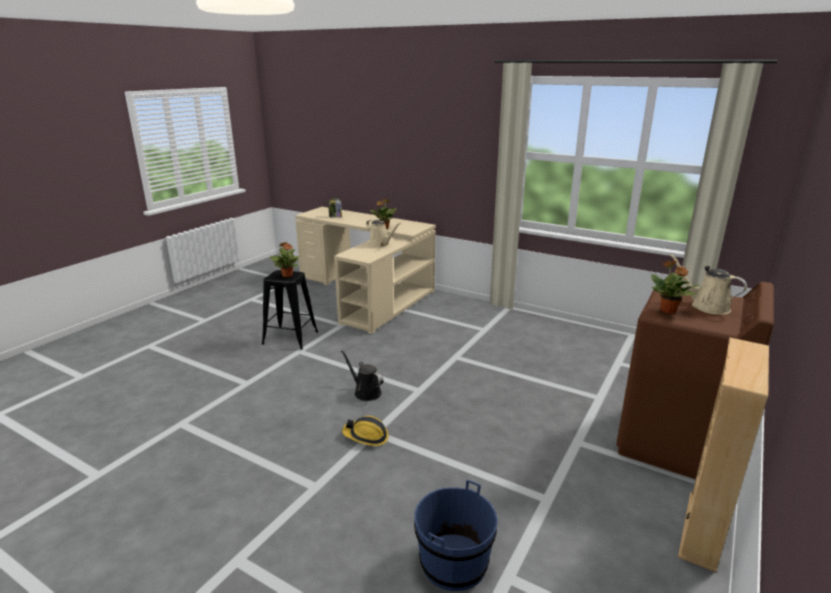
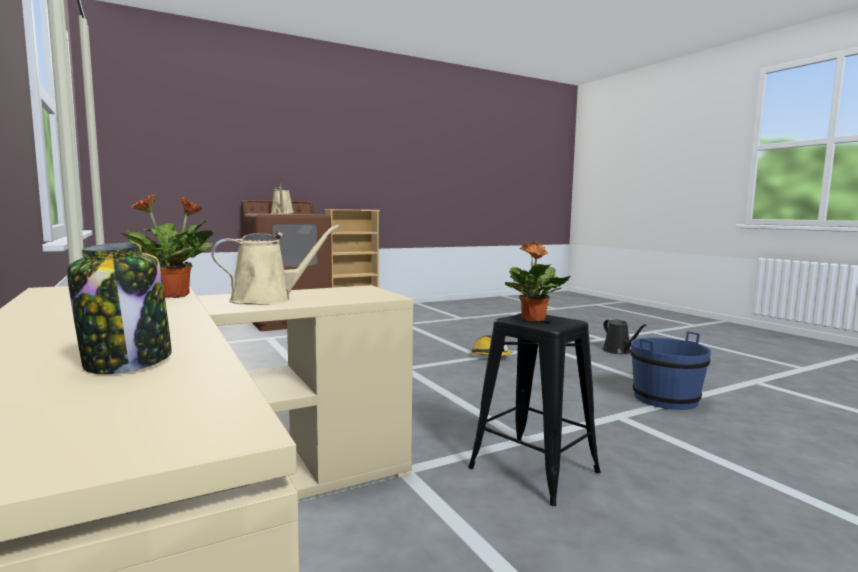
camera: 150 degrees left, 15 degrees down
(365, 392) = (462, 377): black watering can -> black watering can (618, 351)
(380, 244) = (267, 299): beige watering can -> beige watering can turned 75 degrees clockwise
(453, 562) = (482, 322): blue bucket -> blue bucket (665, 399)
(668, 311) = (309, 214): potted plant -> none

